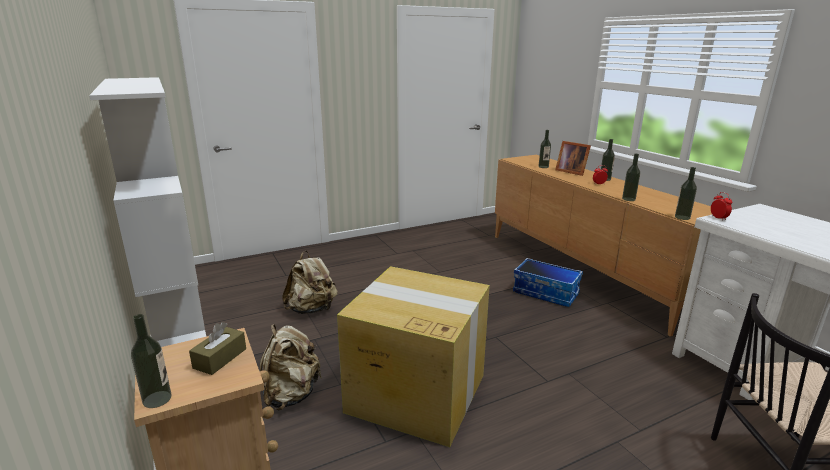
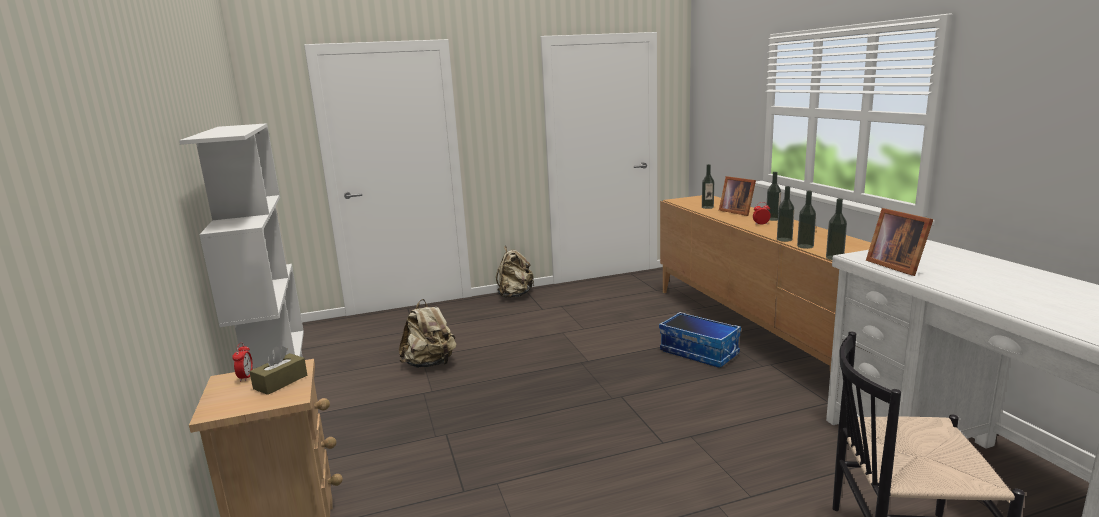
camera: 10 degrees right, 5 degrees down
(157, 399) = (213, 411): bottle -> bottle (805, 246)
(291, 394) = (383, 444): beige backpack -> beige backpack (515, 295)
(415, 392) = (511, 447): cardboard box -> none
(718, 218) = (859, 255): alarm clock -> alarm clock (246, 377)
(757, 229) = (896, 266): none -> picture frame

